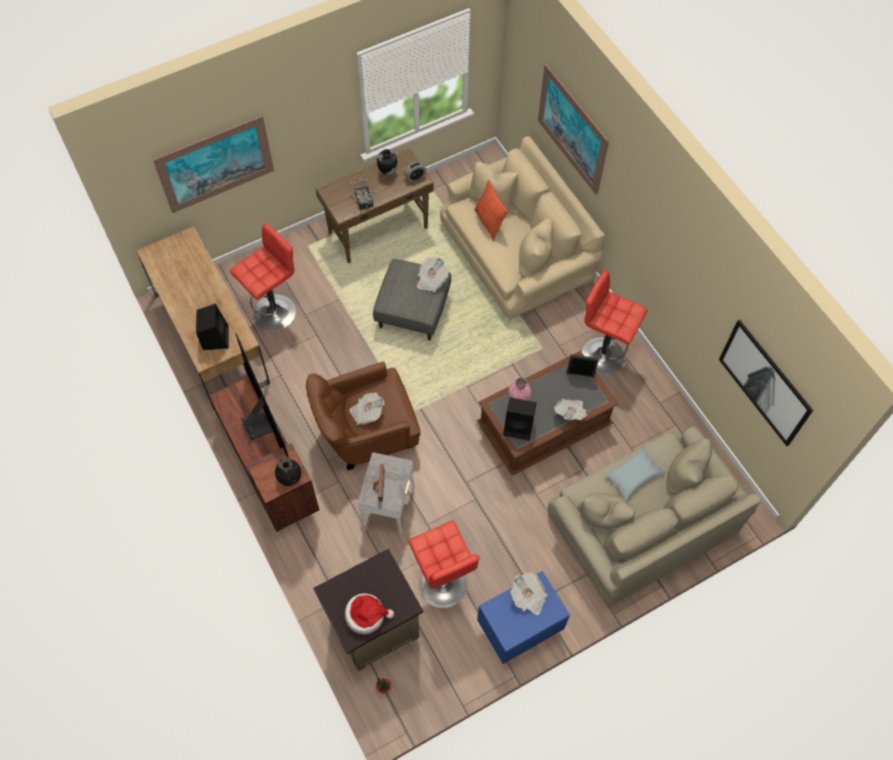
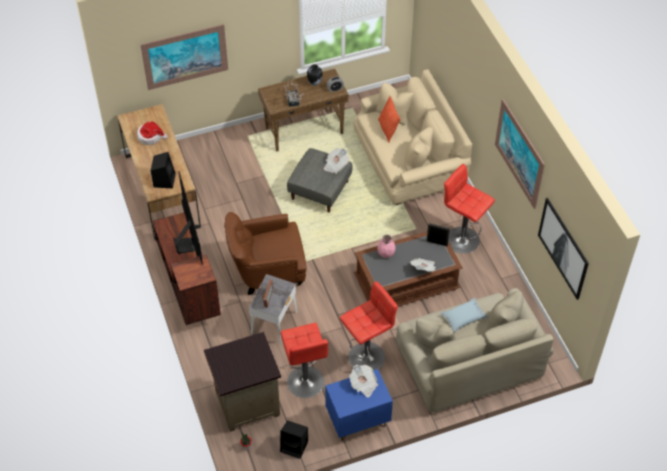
camera: 10 degrees right, 10 degrees down
(275, 312) = (214, 179): red stool -> red stool (367, 357)
(289, 478) = (200, 276): black vase -> none
(366, 615) = (239, 372): hat -> hat (151, 136)
(367, 412) = (268, 249): newspaper -> none
(519, 426) = (382, 273): black speaker -> black speaker (295, 446)
(572, 129) = (453, 61): picture -> picture (519, 153)

